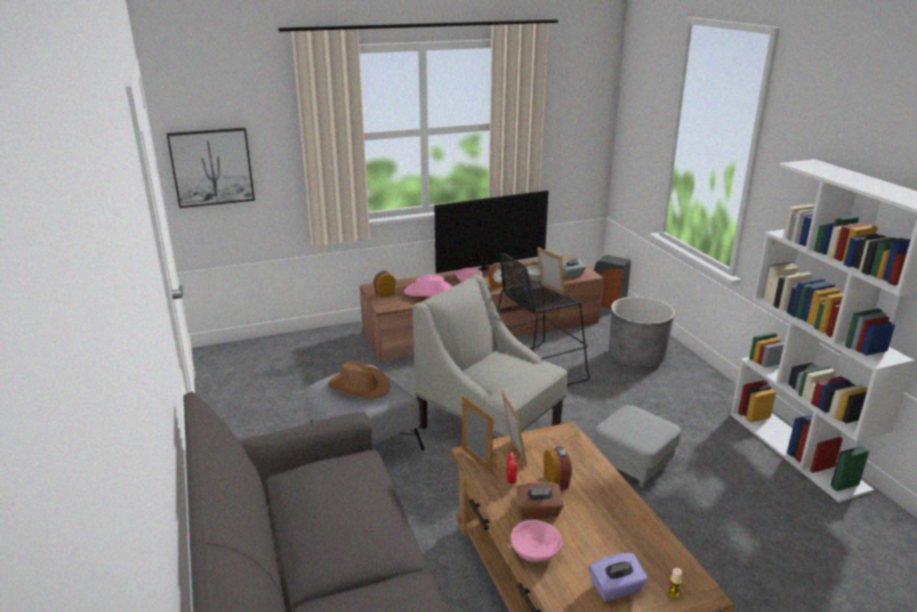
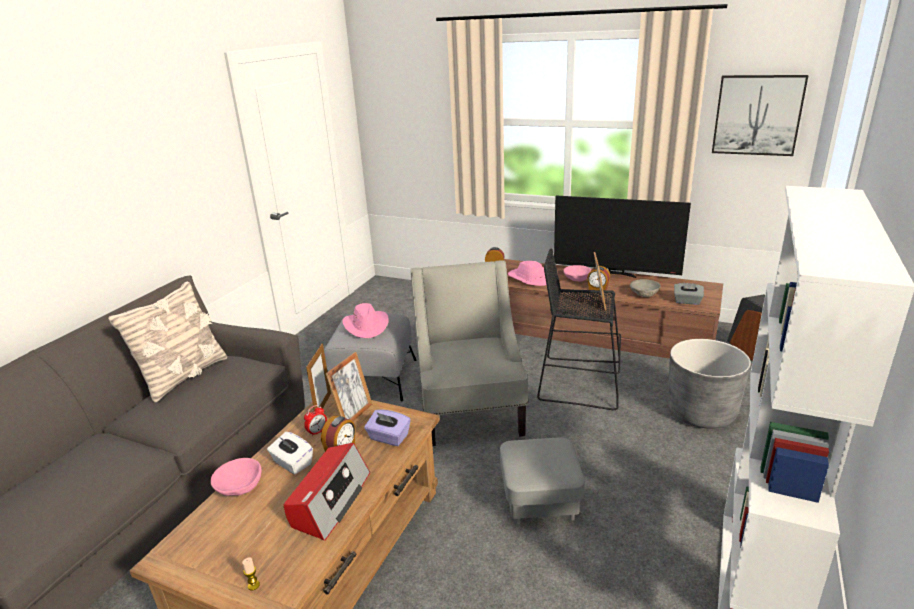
camera: 45 degrees right, 0 degrees up
(212, 167) = (392, 134): picture -> picture (757, 115)
(309, 504) = (184, 377): none -> beige pillow
(359, 386) = (366, 326): brown hat -> pink hat
(538, 512) = (292, 463): brown tissue box -> white tissue box
(614, 516) = (330, 500): none -> radio
(616, 589) = (232, 549): purple tissue box -> purple tissue box (388, 438)

